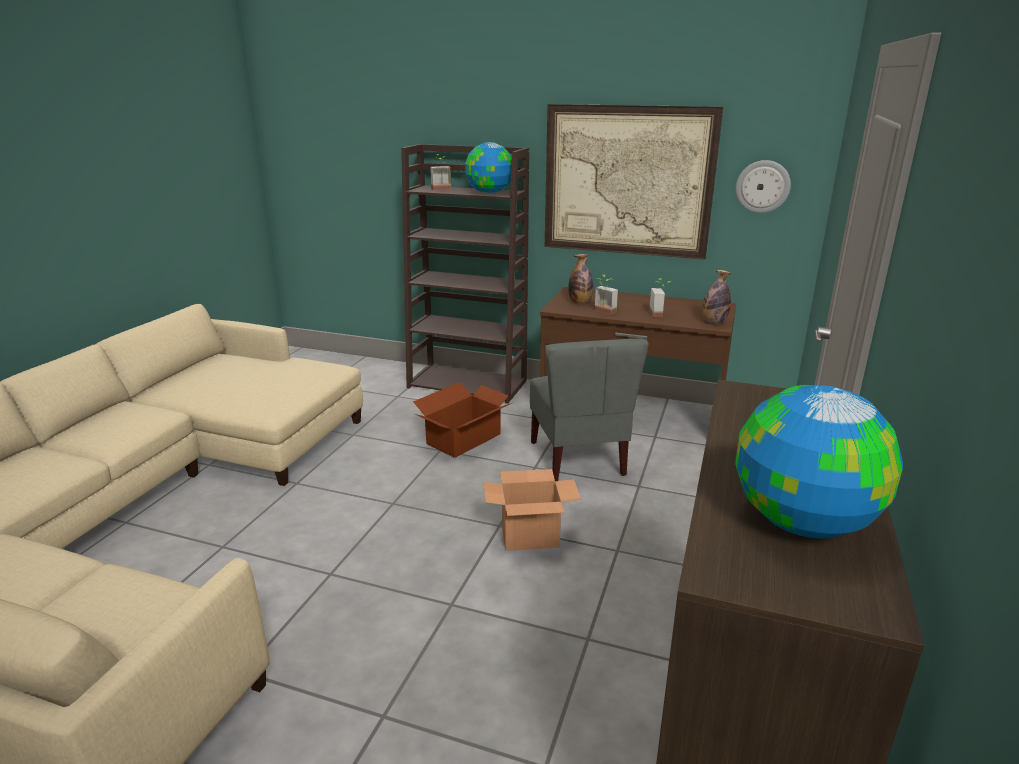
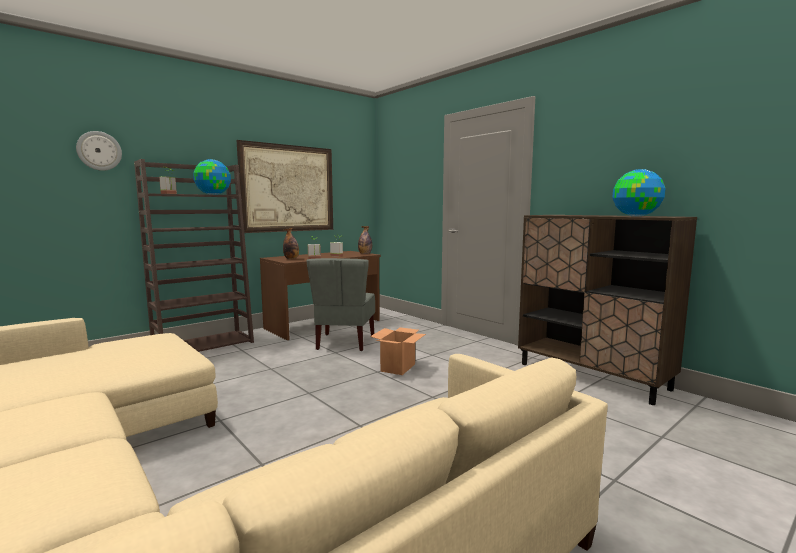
camera: 60 degrees left, 15 degrees down
(465, 439) = (271, 360): cardboard box -> none
(579, 458) = (344, 342): grey chair -> grey chair turned 75 degrees clockwise
(762, 186) = (351, 189): wall clock -> wall clock (99, 151)

